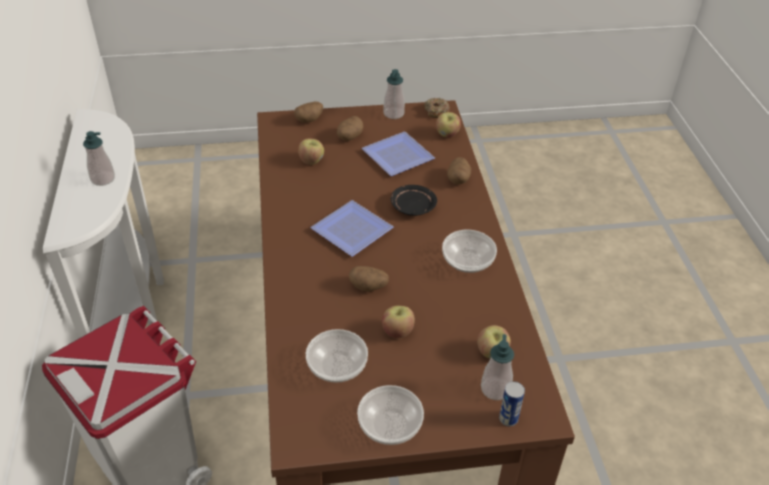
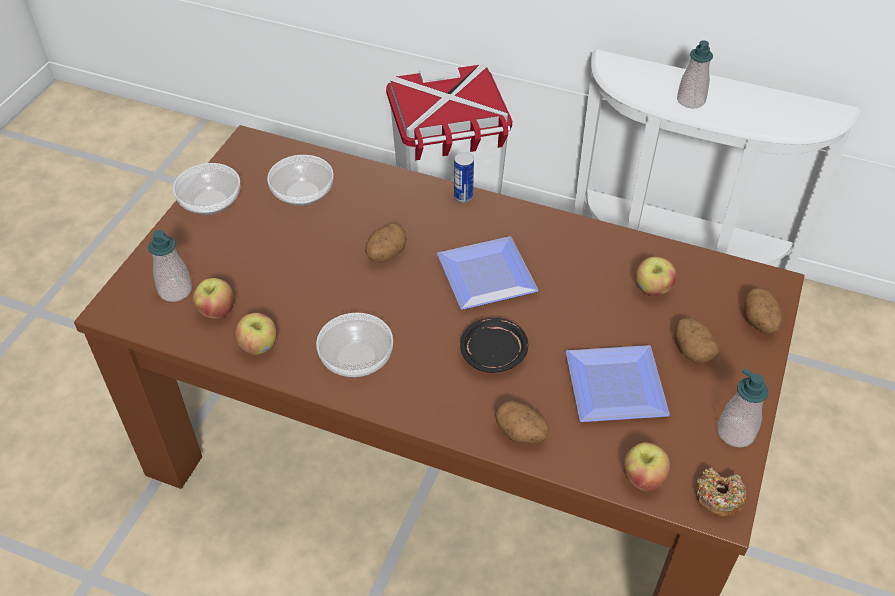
camera: 120 degrees right, 5 degrees up
(397, 331) = (307, 251): apple -> apple (259, 346)
(508, 419) = (137, 282): can -> can (463, 196)

